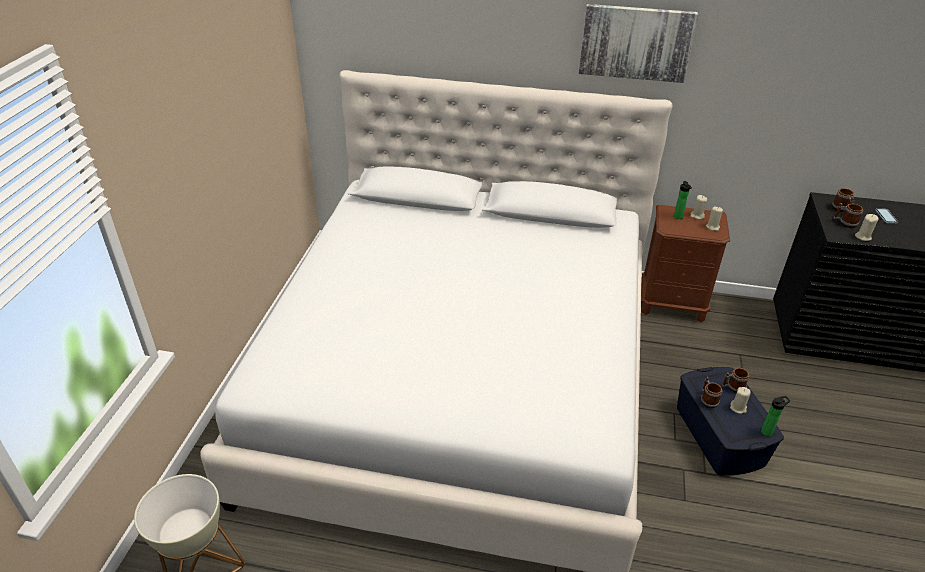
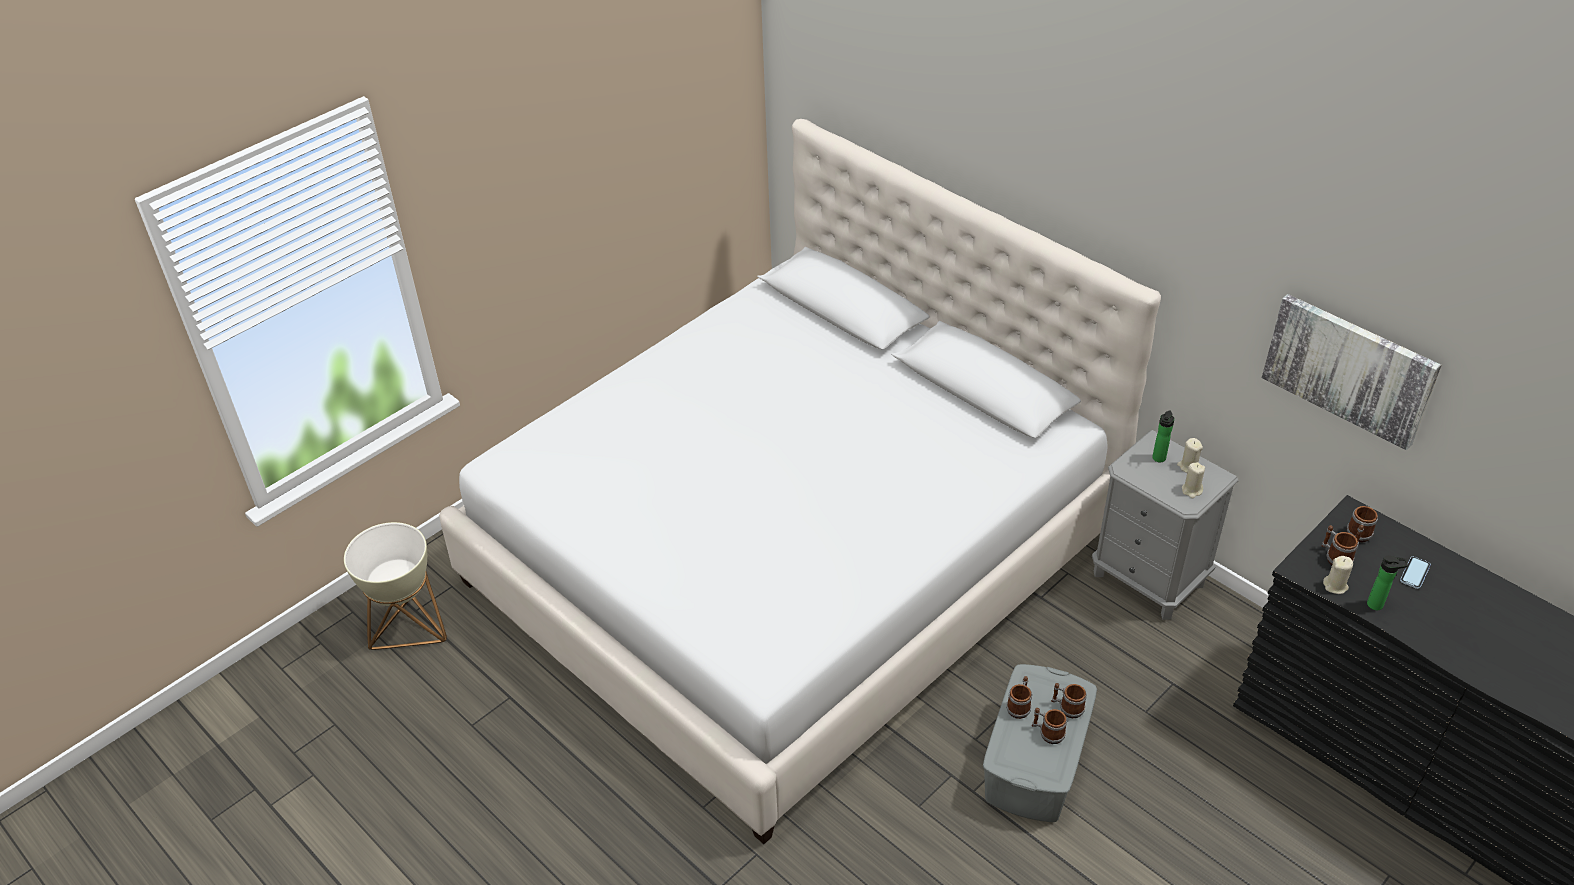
camera: 35 degrees right, 5 degrees up
(636, 42) = (1130, 201): picture -> picture (1349, 369)
(672, 304) = (1149, 579): brown nightstand -> grey nightstand
(718, 436) = (1034, 762): blue storage box -> grey storage box
(738, 408) = (1047, 733): beige candle -> mug
(768, 432) = (1054, 775): bottle -> bottle (1377, 605)

